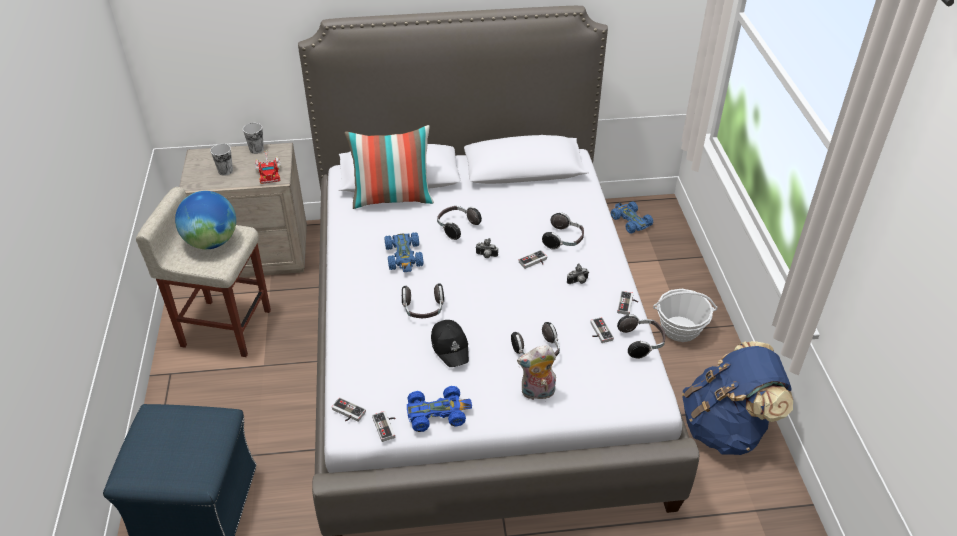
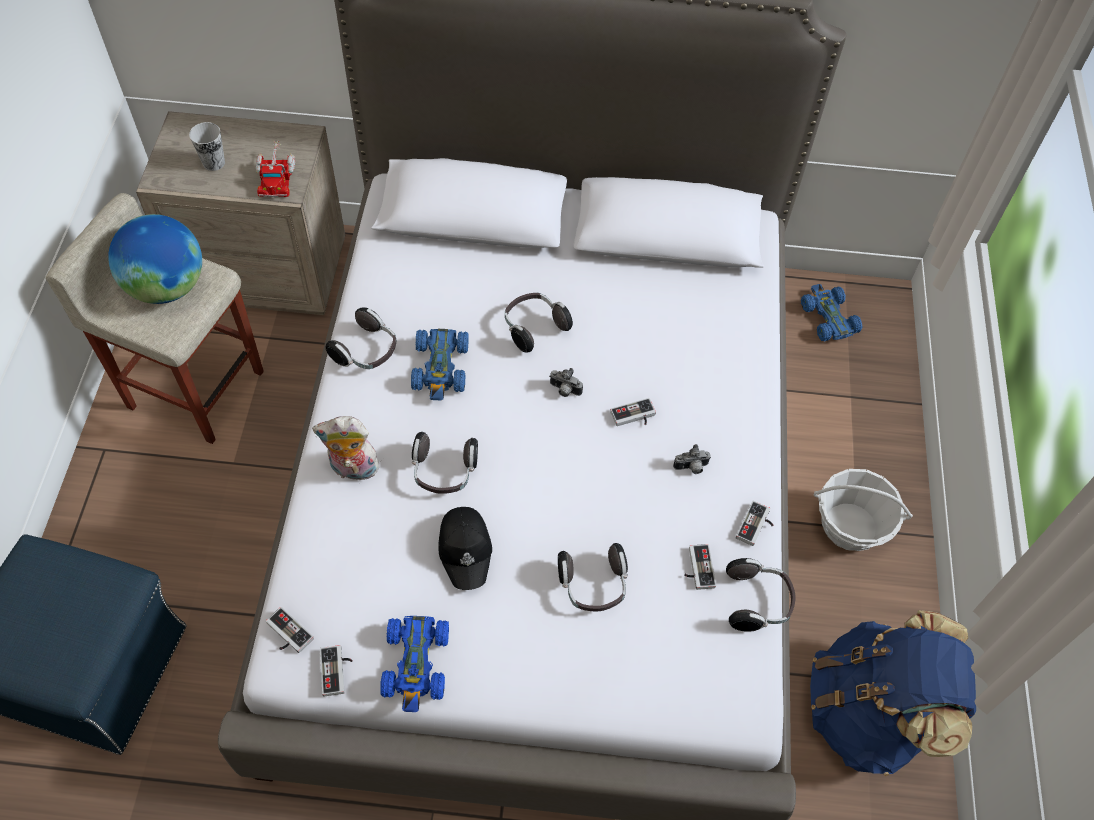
camera: 10 degrees right, 15 degrees up
(256, 149) = (268, 130): cup -> none
(393, 198) = (452, 255): pillow -> none
(437, 413) = (416, 664): blue toy car -> blue toy car turned 90 degrees clockwise
(537, 393) = (573, 660): plush toy -> plush toy (352, 470)
(564, 240) = (691, 384): headphones -> headphones (367, 352)

